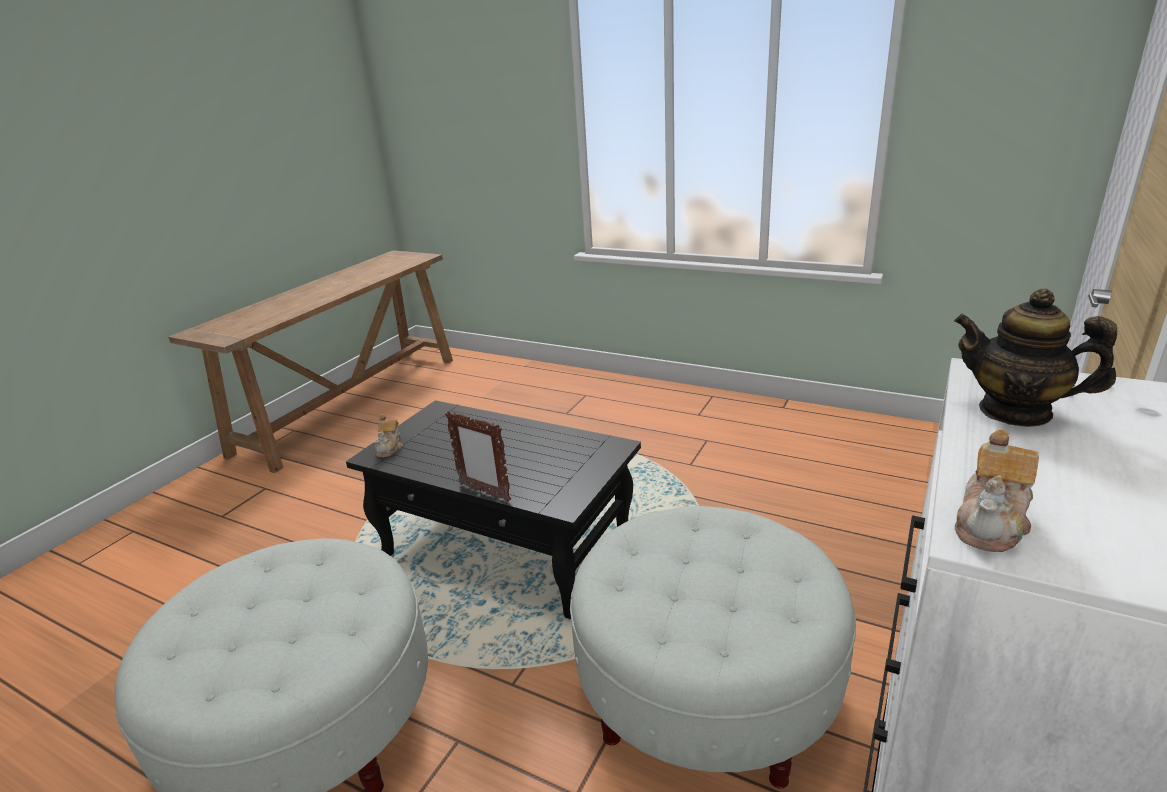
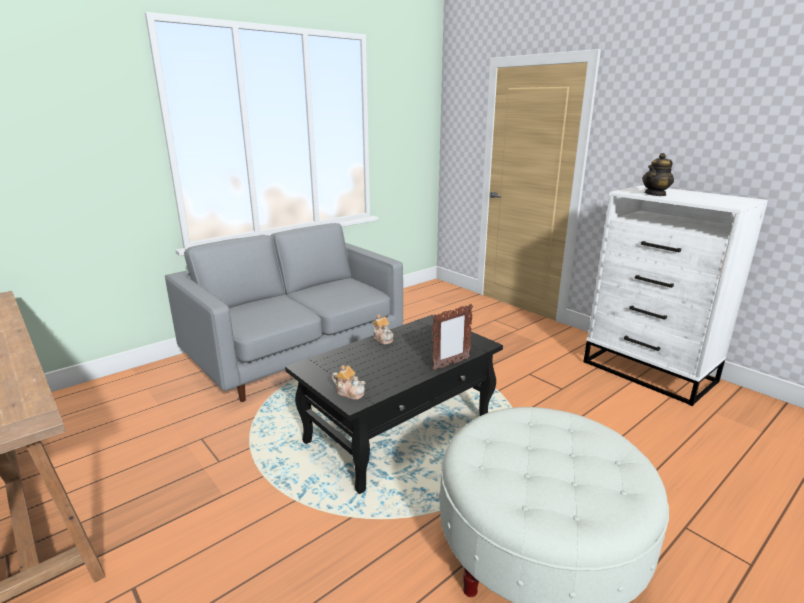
camera: 70 degrees left, 5 degrees down
(626, 422) = (297, 355): none -> grey sofa
(706, 691) = (555, 394): white ottoman -> none
(991, 524) = (724, 204): teapot -> teapot (383, 339)

